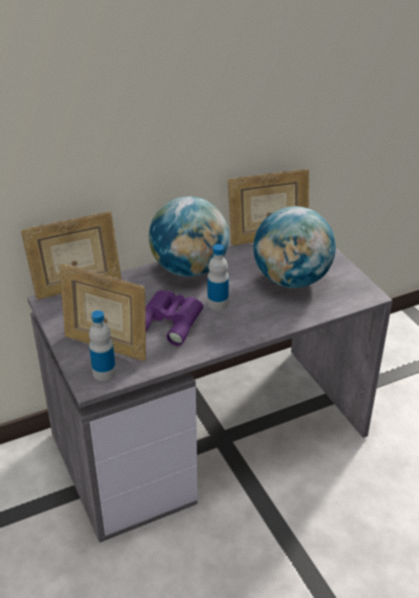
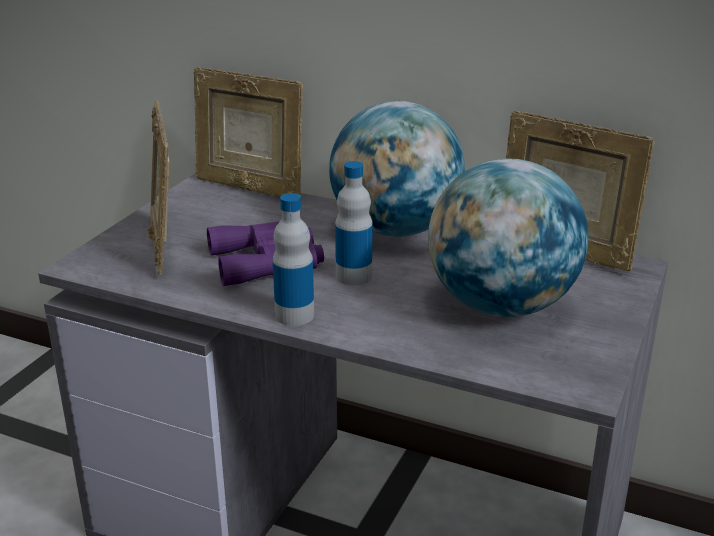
camera: 50 degrees right, 10 degrees down
(104, 373) = (110, 264): bottle -> bottle (294, 315)

